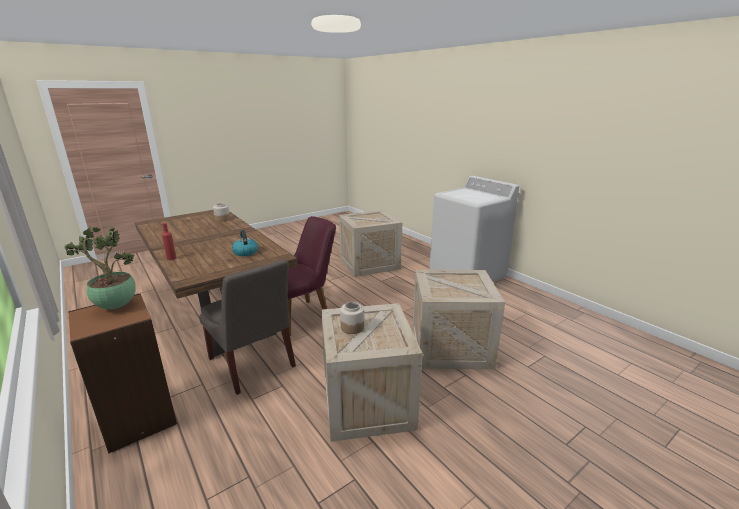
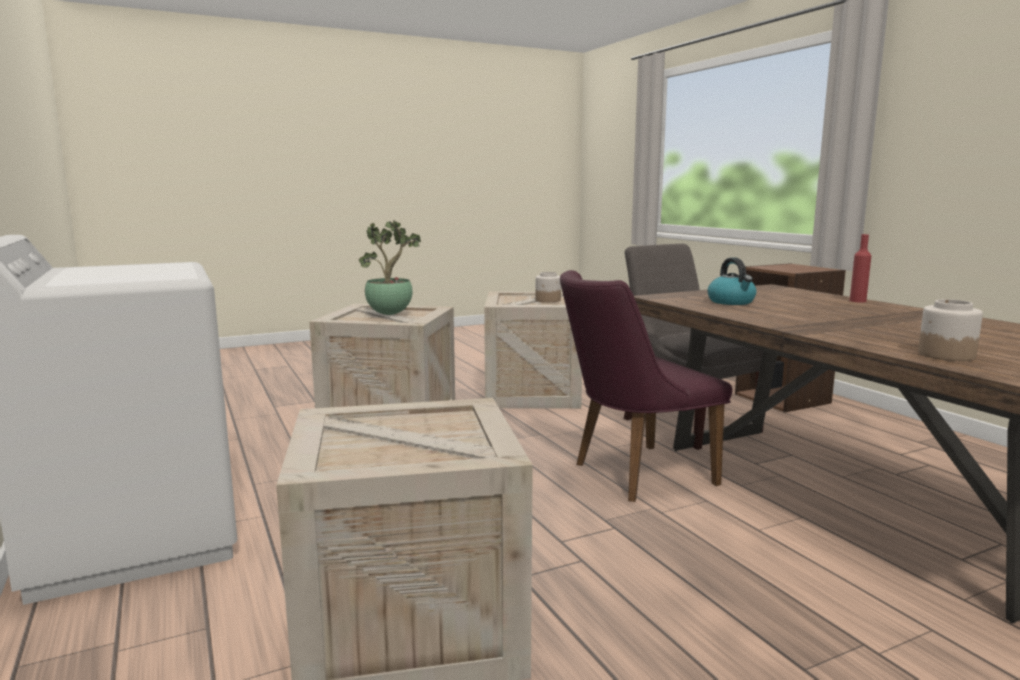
camera: 170 degrees left, 10 degrees down
(115, 306) = (801, 269): potted plant -> potted plant (391, 314)

